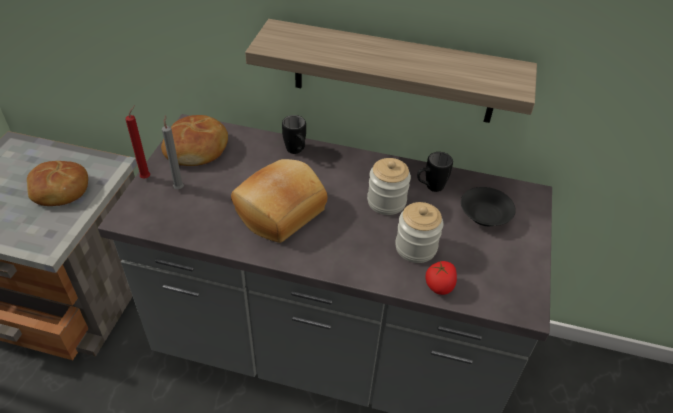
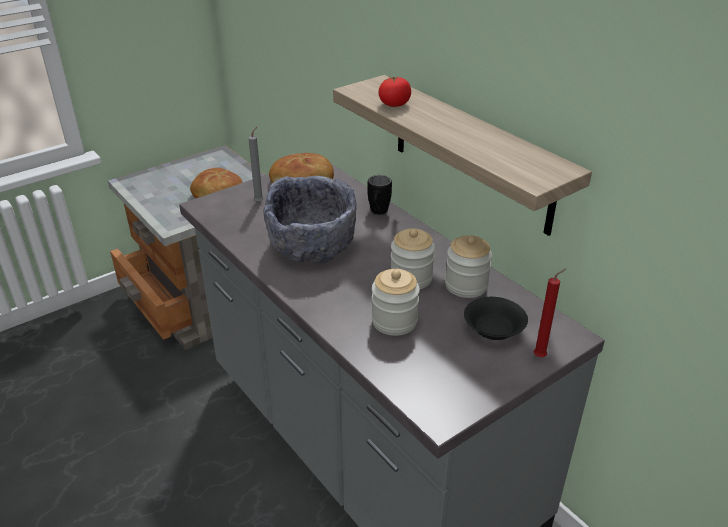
camera: 40 degrees right, 10 degrees down
(147, 177) = (246, 186): red candle -> red candle (541, 356)
(278, 210) = (313, 245): bread -> grey bowl
(429, 187) = (466, 285): black mug -> jar
(439, 286) = (379, 358): tomato -> tomato (394, 104)

